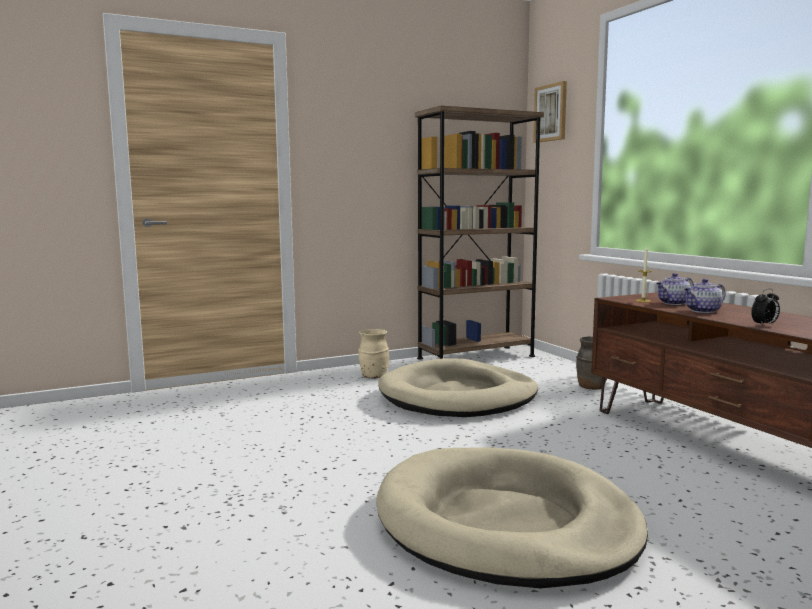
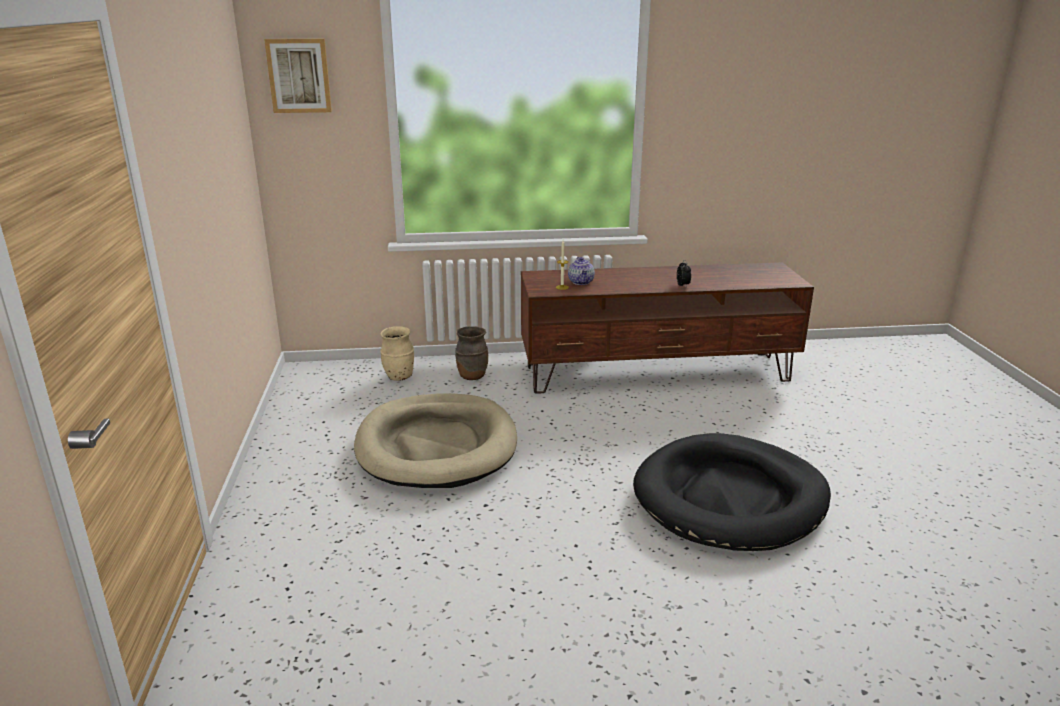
camera: 70 degrees left, 15 degrees up
(373, 377) = (310, 482): beige vase -> beige vase (399, 377)
(476, 357) = (307, 400): brown bookcase -> none
(505, 523) = (730, 498): beige dog bed -> black dog bed
(703, 311) = (621, 284): teapot -> none

